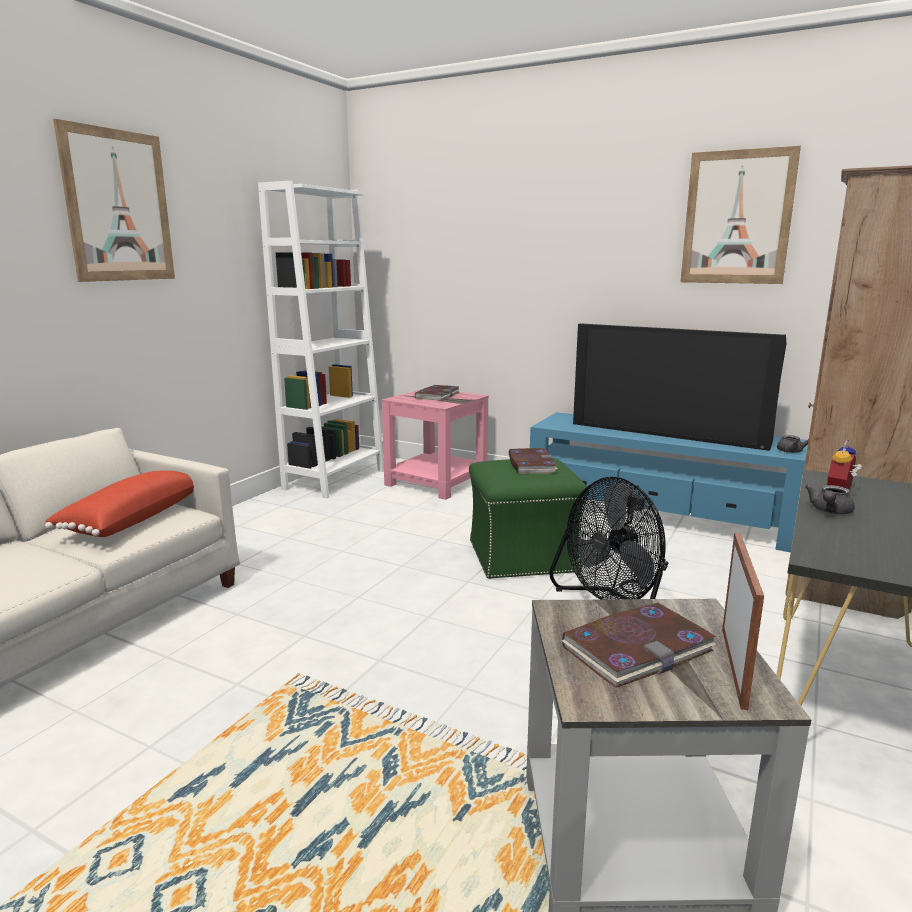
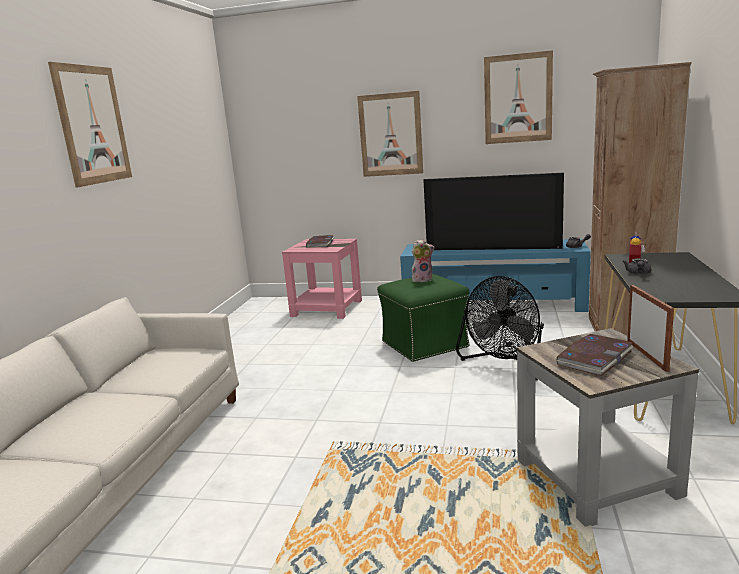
camera: 15 degrees left, 0 degrees up
(131, 519) = (165, 362): red pillow -> none
(335, 479) = (248, 319): white bookcase -> none
(531, 464) = (422, 279): book -> plush toy
(549, 258) = (390, 134): none -> picture

